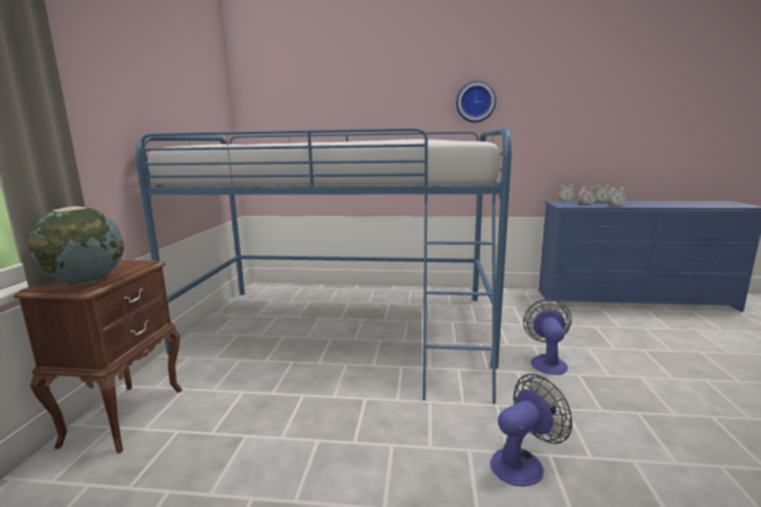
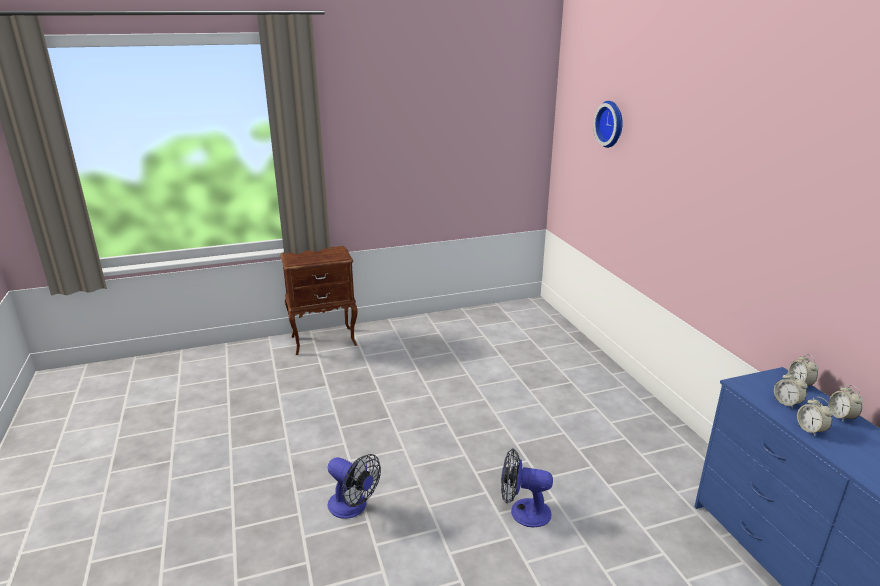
camera: 65 degrees right, 10 degrees up
(86, 281) = (301, 259): globe -> none
(346, 325) = (499, 373): blue bed -> none
(475, 102) = (736, 182): wall clock -> wall clock (611, 124)
(547, 361) = (523, 511): fan -> fan turned 150 degrees counterclockwise

